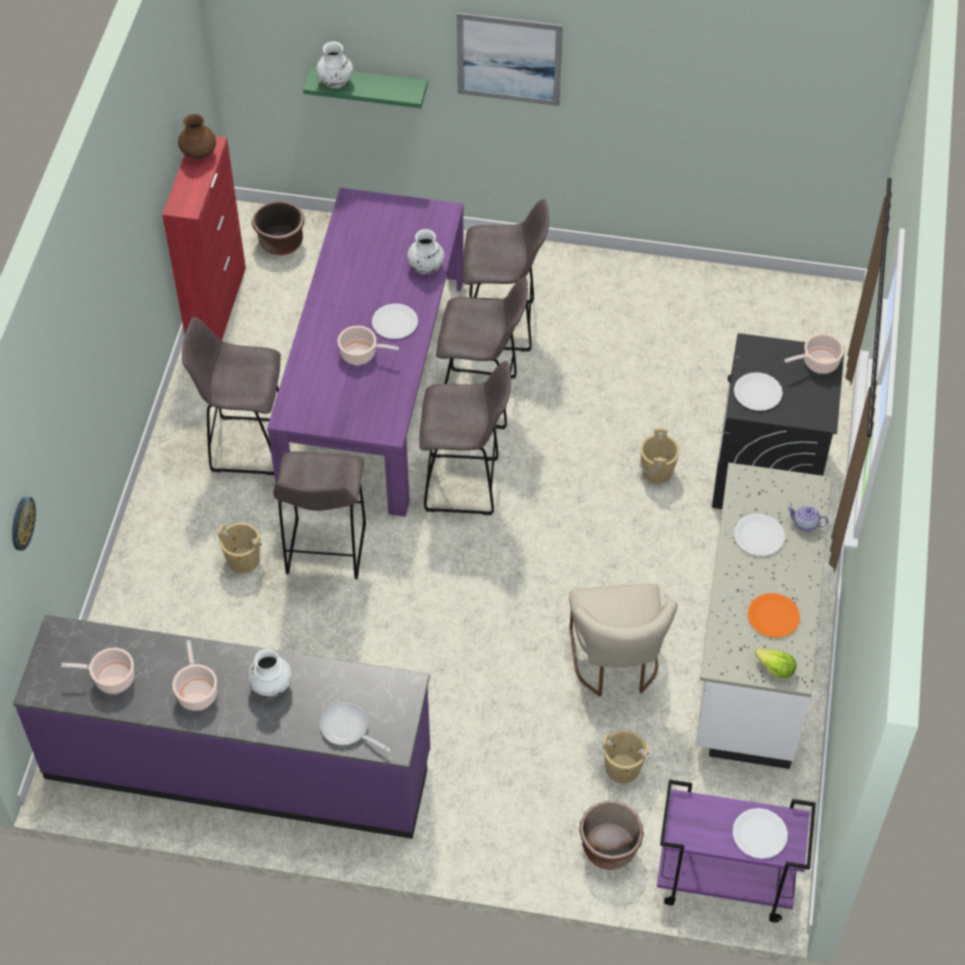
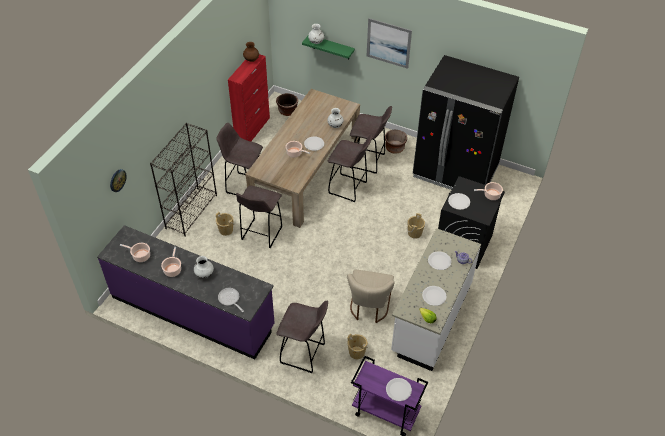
camera: 15 degrees right, 5 degrees down
(149, 534) = (191, 211): none -> black bookcase
(374, 383) = (306, 172): purple dining table -> beige dining table
(465, 485) = (329, 220): grey stool -> grey stool (304, 354)
(609, 848) = (339, 385): brown planter -> brown planter (394, 148)
(698, 310) = (455, 172): none -> black fridge
(773, 616) = (434, 296): orange plate -> white plate

